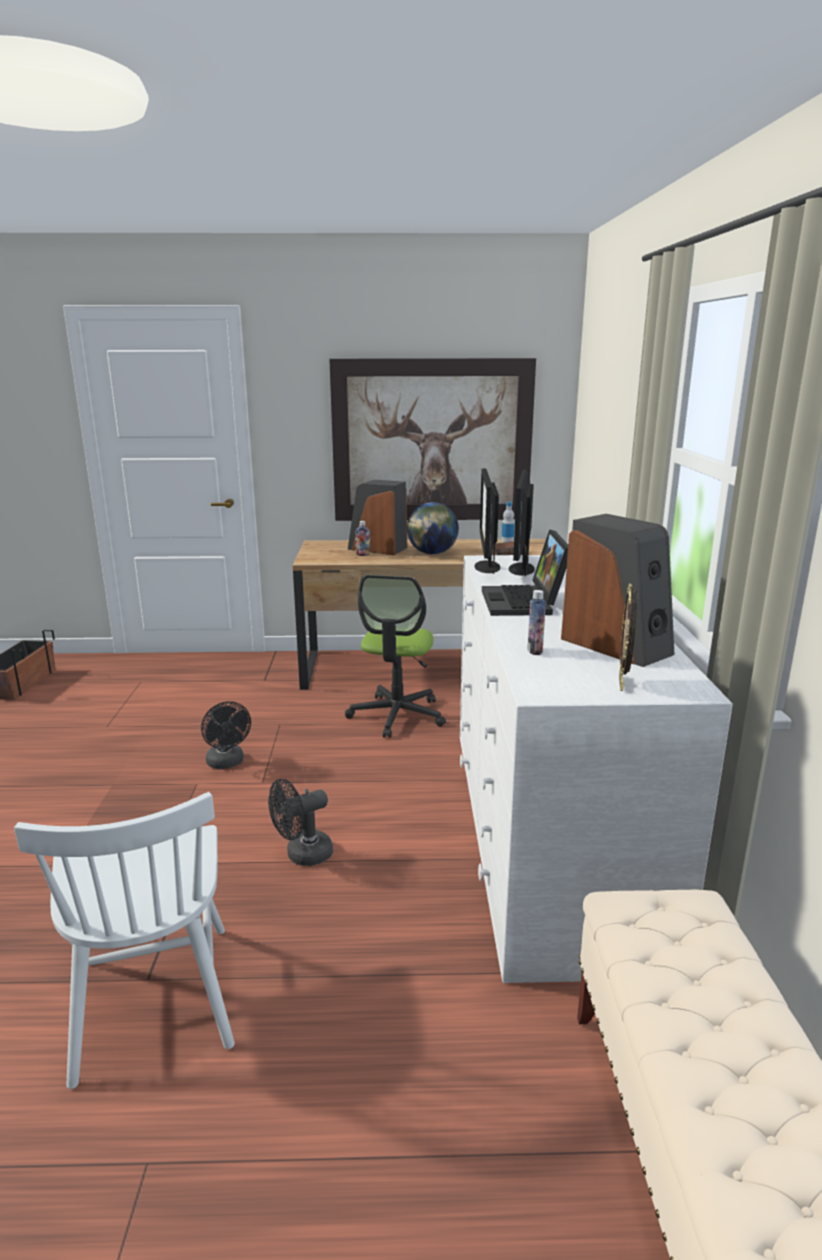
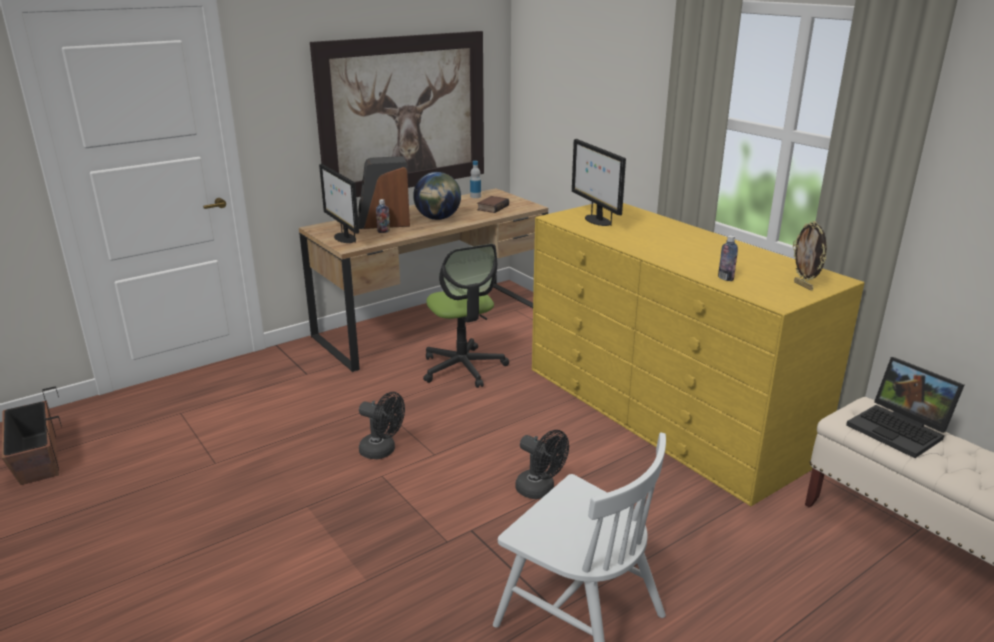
camera: 35 degrees left, 5 degrees up
(302, 855) = (540, 490): black fan -> black fan turned 75 degrees counterclockwise
(486, 567) = (571, 223): monitor -> monitor (344, 238)
(525, 603) = (653, 246): laptop -> laptop (900, 430)
(546, 830) = (664, 411): white dresser -> yellow dresser
(616, 645) = (756, 263): speaker -> none

